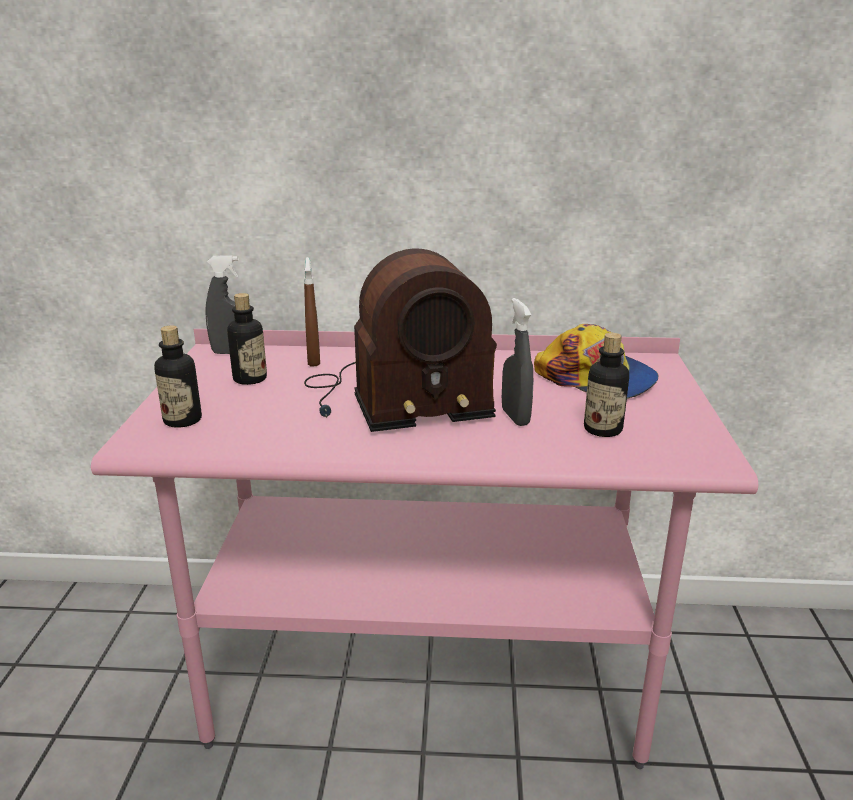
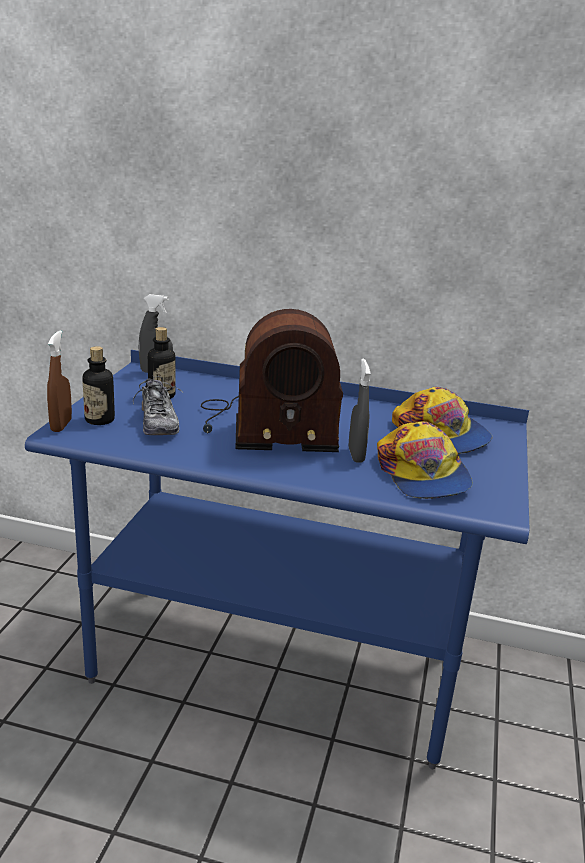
camera: 10 degrees right, 0 degrees up
(259, 413) = (158, 423): none -> shoe
(314, 360) = (217, 387): brown spray bottle -> brown spray bottle (61, 425)
(426, 678) = (277, 665): pink desk -> blue desk
(602, 429) = (422, 475): bottle -> cap

